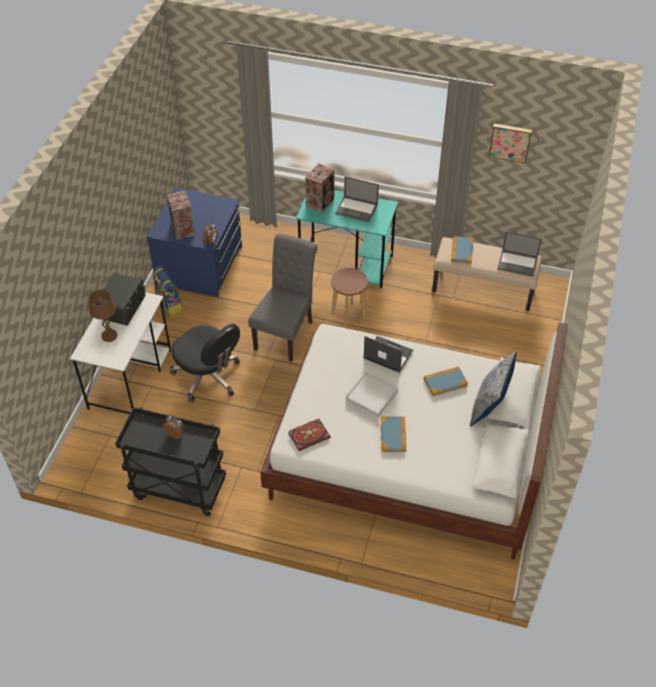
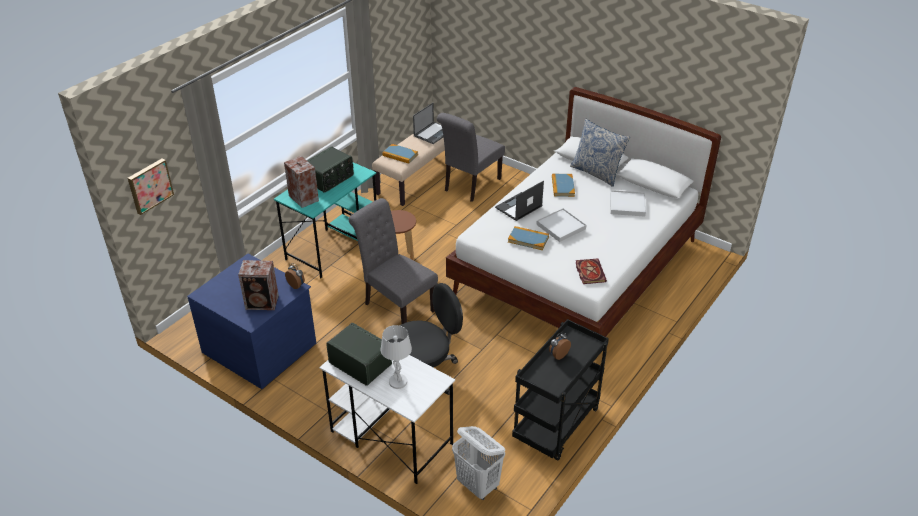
camera: 70 degrees left, 10 degrees down
(96, 450) = (478, 485): none -> white laundry basket
(109, 336) = (397, 382): brown table lamp -> white table lamp
(168, 306) = (304, 385): backpack -> none
(357, 209) = (329, 179): laptop -> radio
(393, 435) = (607, 226): book -> book (528, 239)
(442, 445) = (627, 205): none -> white tray
(497, 333) = (470, 186): none -> grey chair
(510, 142) = (382, 39): picture -> picture (149, 185)

